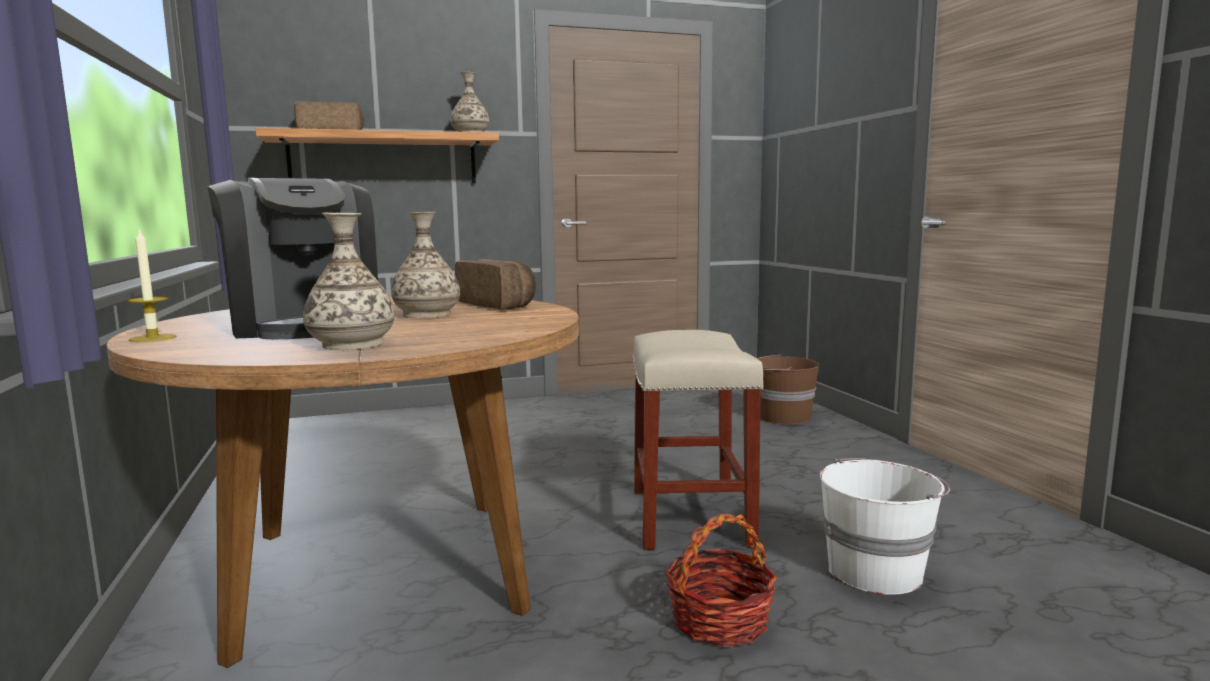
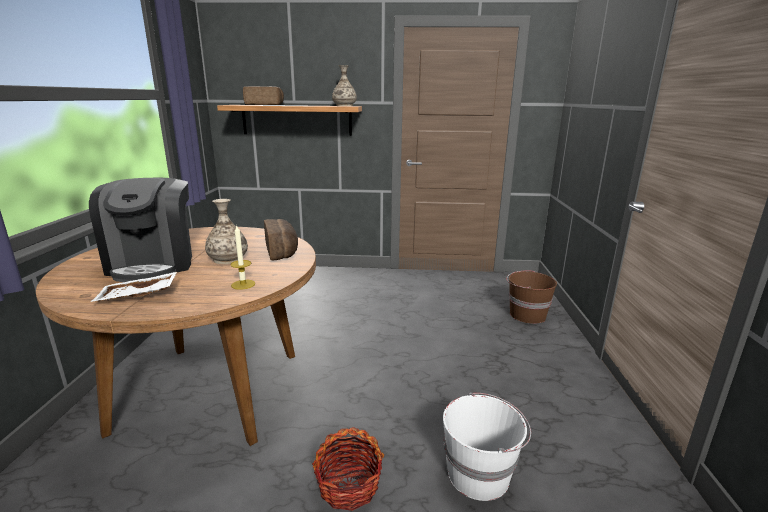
camera: 20 degrees right, 10 degrees up
(153, 338) = (74, 268): candle -> candle (243, 284)
(352, 344) = (138, 296): vase -> white tray
(691, 517) = (398, 393): beige stool -> none

